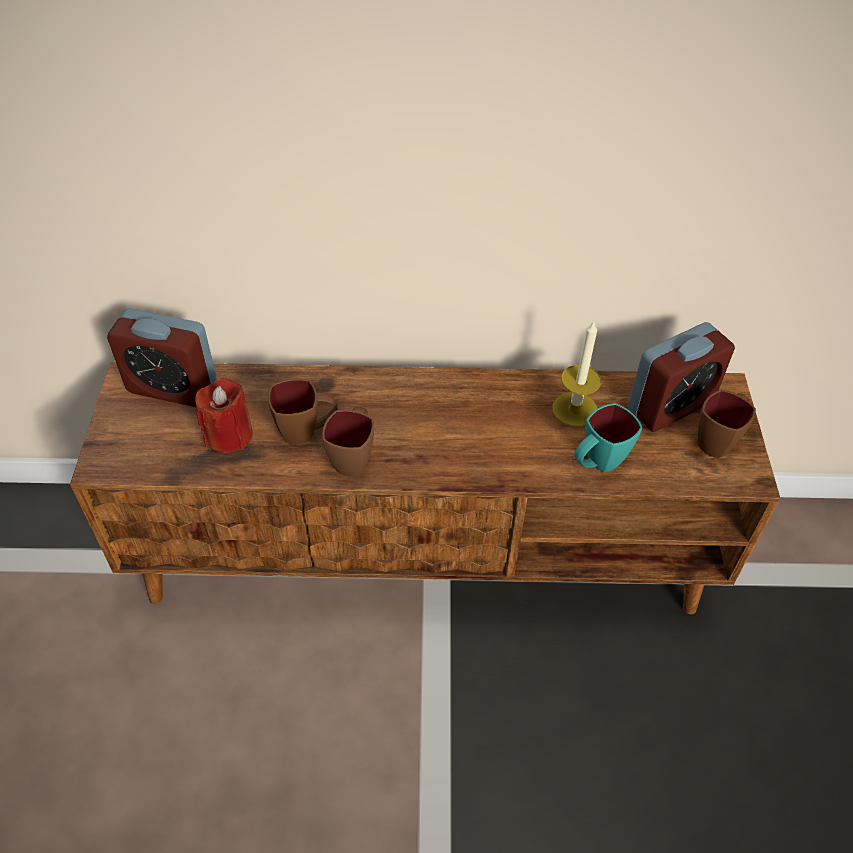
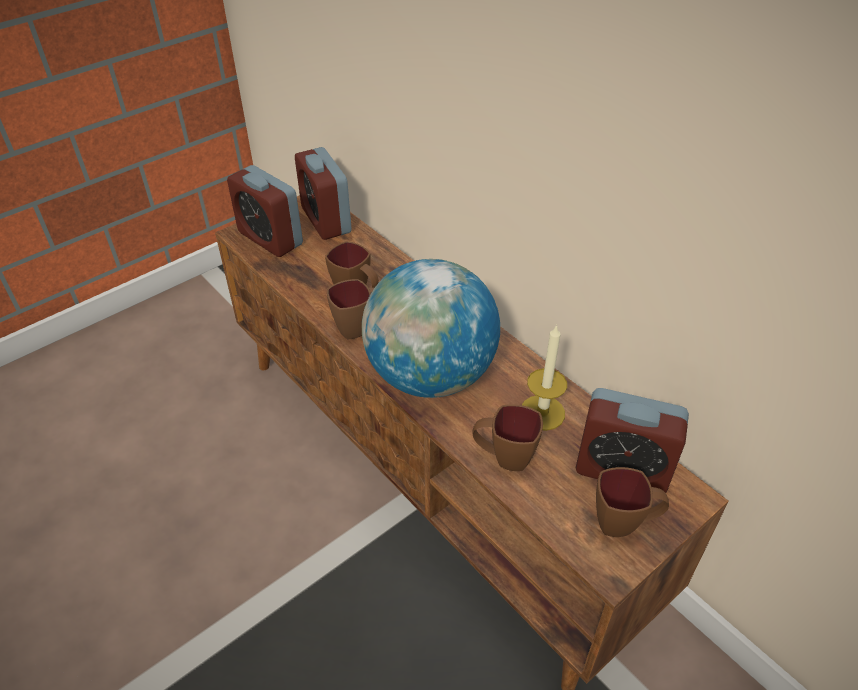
camera: 50 degrees right, 5 degrees down
(142, 445) = (270, 238): none -> alarm clock
(229, 435) = (316, 264): red candle -> none
(464, 449) = (430, 375): none -> globe
(597, 464) = (503, 458): turquoise mug -> brown mug

